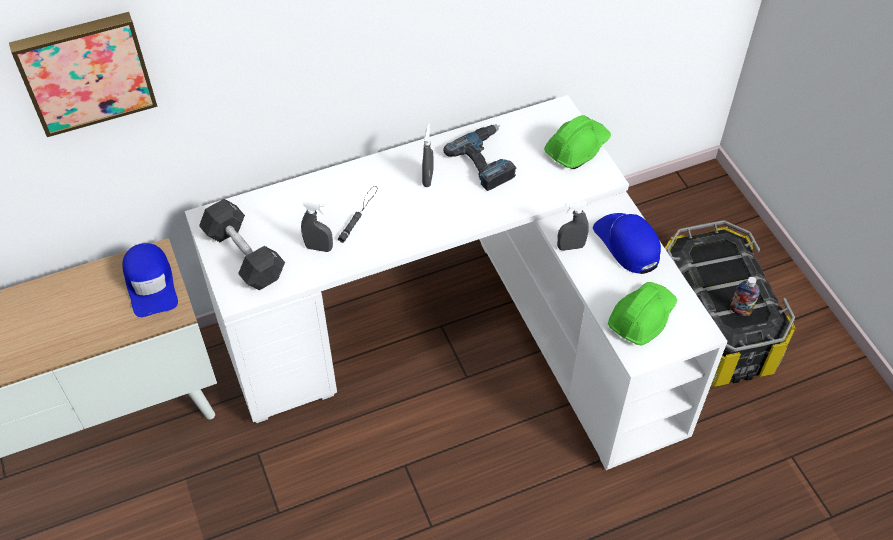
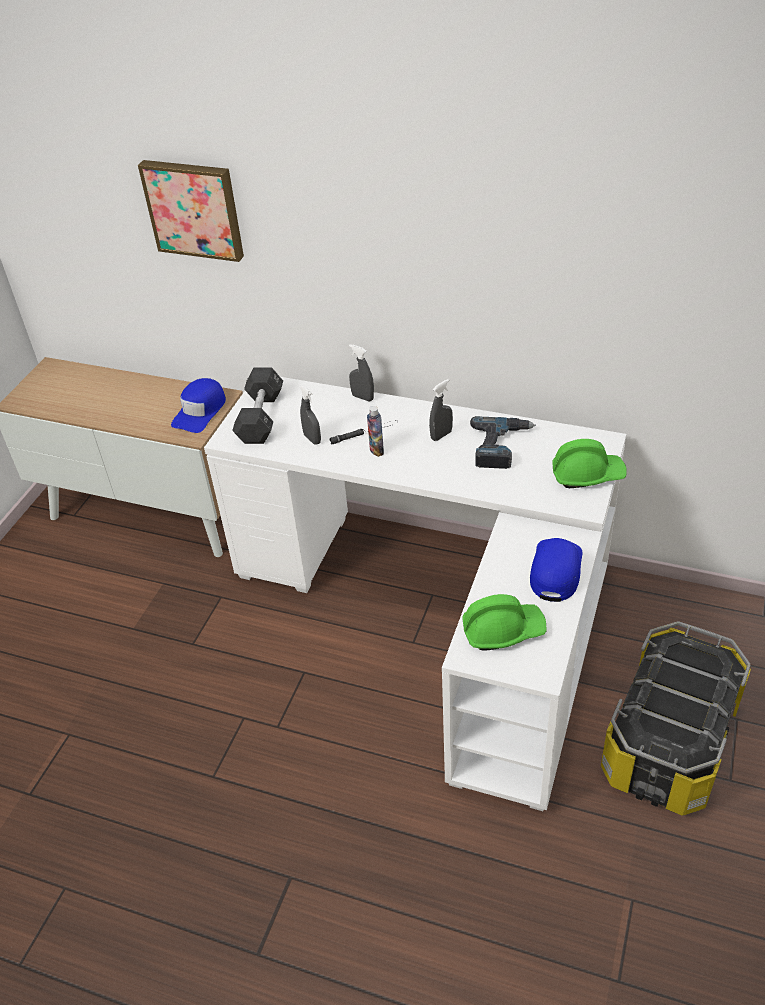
camera: 45 degrees right, 10 degrees down
(570, 247) = (504, 545): grey spray bottle -> grey spray bottle (362, 397)
(740, 310) = (669, 721): bottle -> bottle (376, 450)

